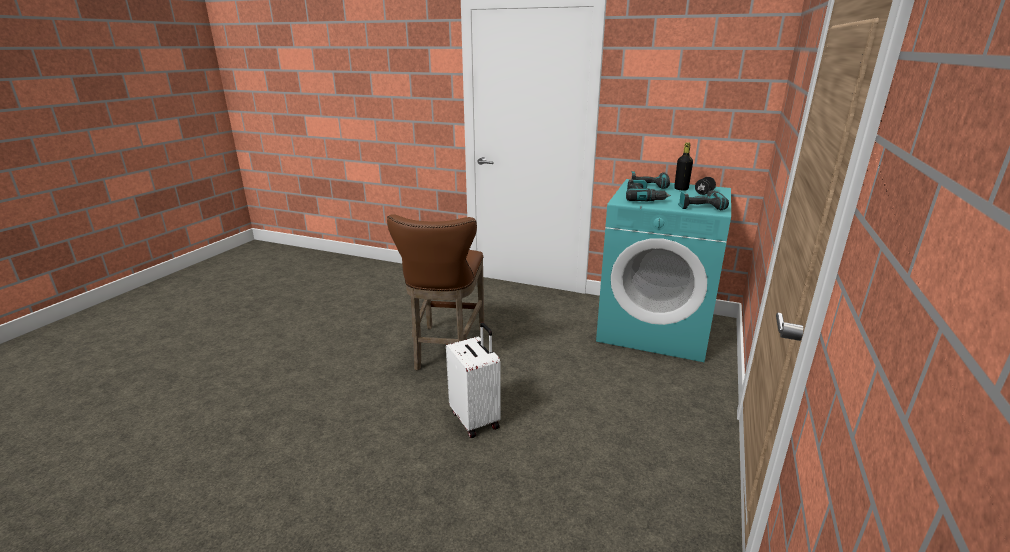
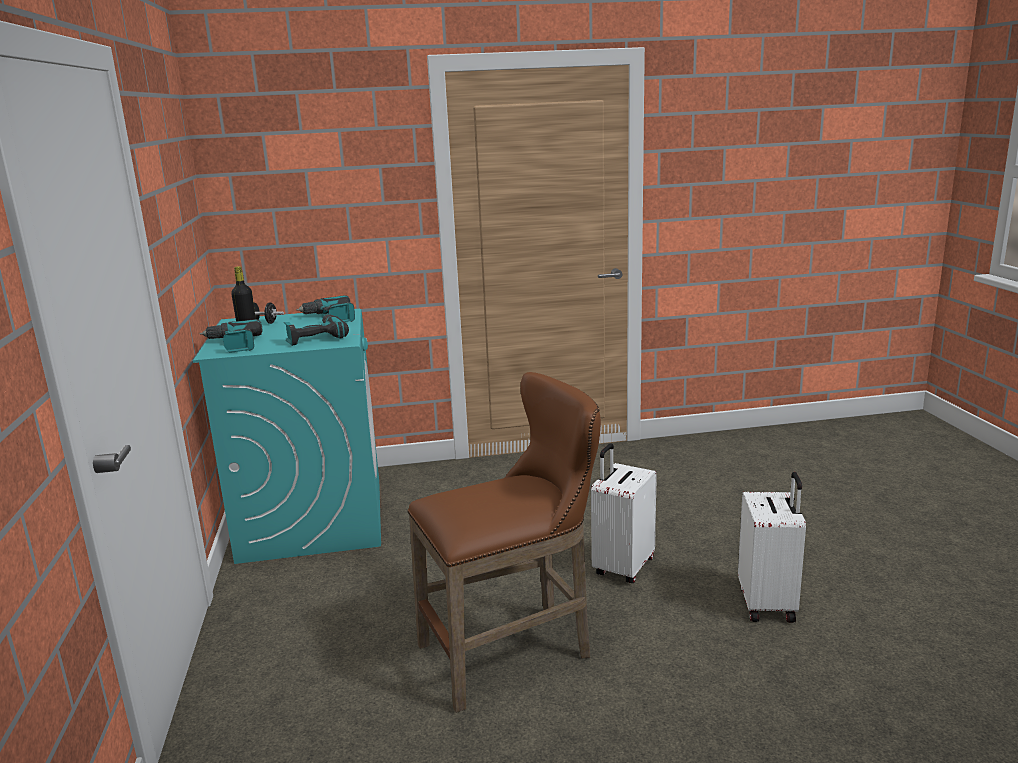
camera: 120 degrees left, 5 degrees down
(362, 461) = (768, 604): none -> white suitcase

